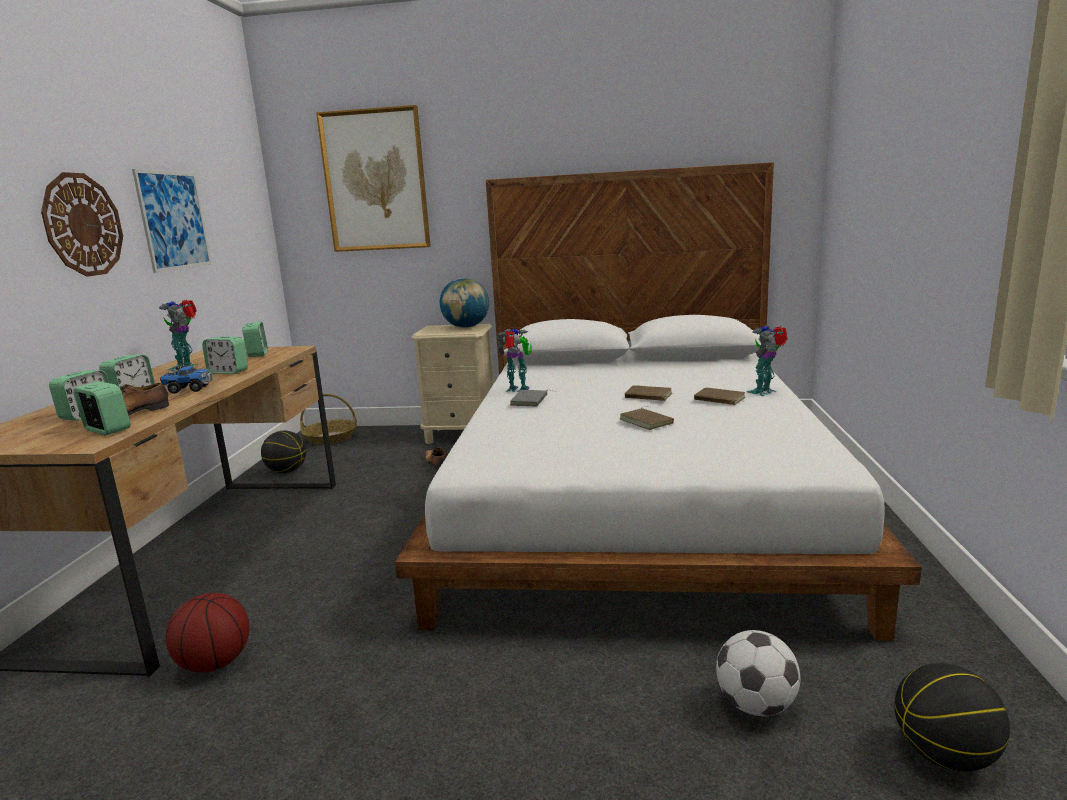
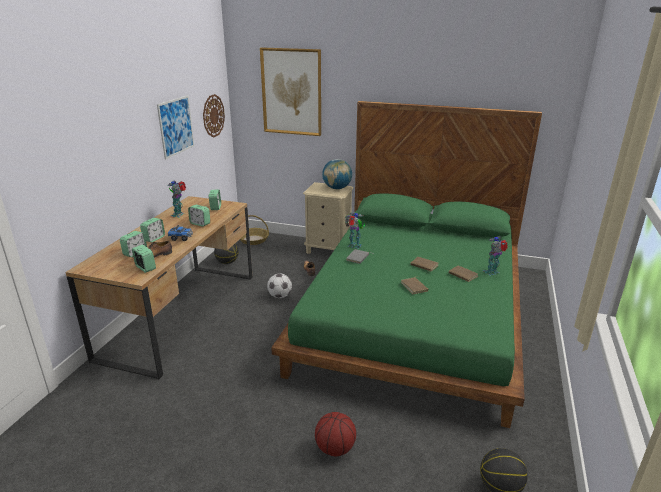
camera: 10 degrees right, 10 degrees up
(83, 225) = (133, 143): wall clock -> wall clock (213, 115)
(215, 664) = (187, 378): basketball -> basketball (335, 448)
(636, 497) = (414, 314): white bed -> green bed
(755, 705) = (425, 447): football -> football (280, 296)

